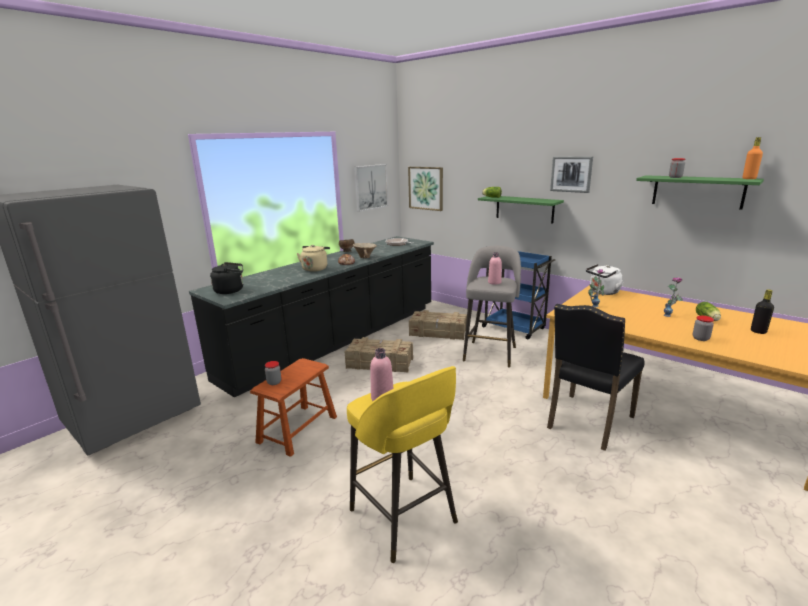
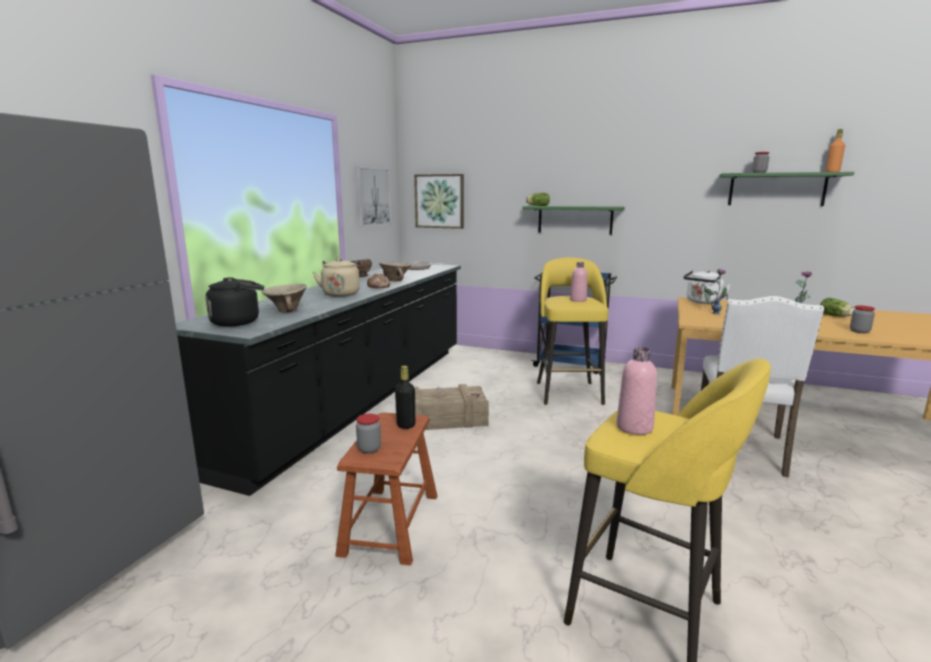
camera: 20 degrees left, 5 degrees down
(265, 283) = (285, 311): none -> beige bowl
(438, 332) = (487, 377): crate -> none
(490, 353) = (568, 392): grey stool -> yellow stool
(571, 174) = (633, 176): picture -> none
(587, 422) = (741, 450): black chair -> white chair
(758, 331) = (894, 322): black bottle -> black bottle (406, 425)

